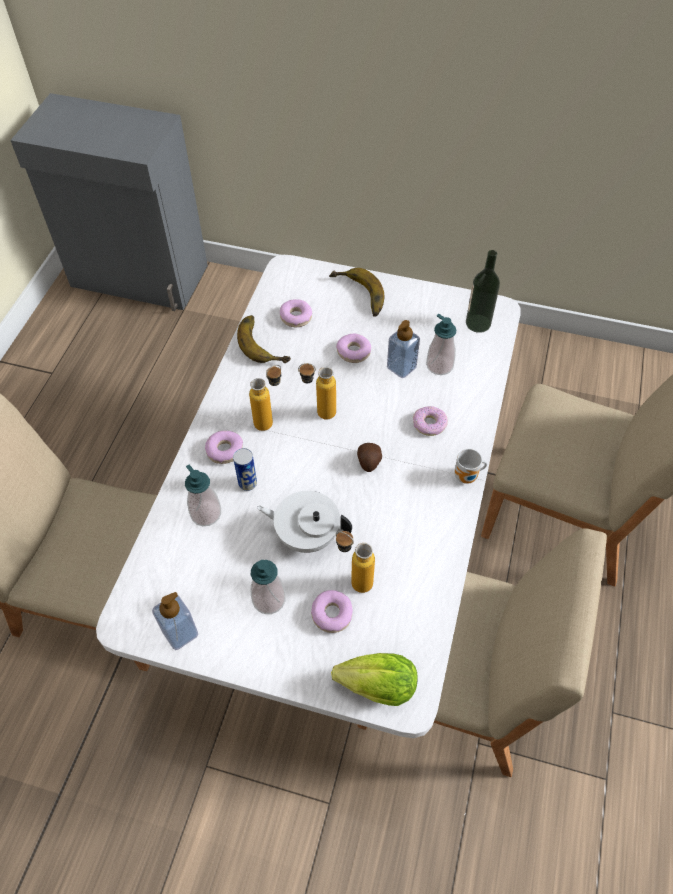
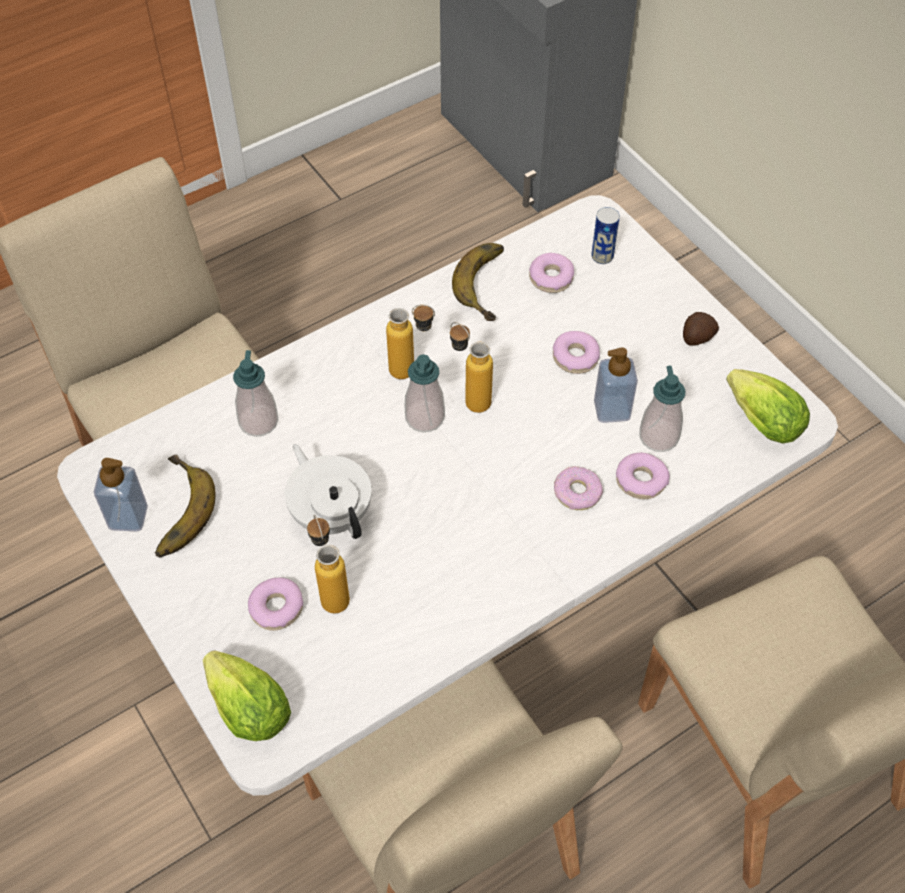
camera: 40 degrees right, 0 degrees up
(225, 450) = (337, 372): donut -> donut (641, 481)
(247, 483) = (326, 420): can -> can (602, 256)
(269, 599) = (234, 548): soap dispenser -> soap dispenser (424, 417)
(357, 296) = (644, 297): banana -> banana (173, 511)
(368, 463) = (468, 486): potato -> potato (696, 338)
(467, 477) = (558, 579): mug -> none
(478, 323) = (758, 419): bottle -> lettuce

